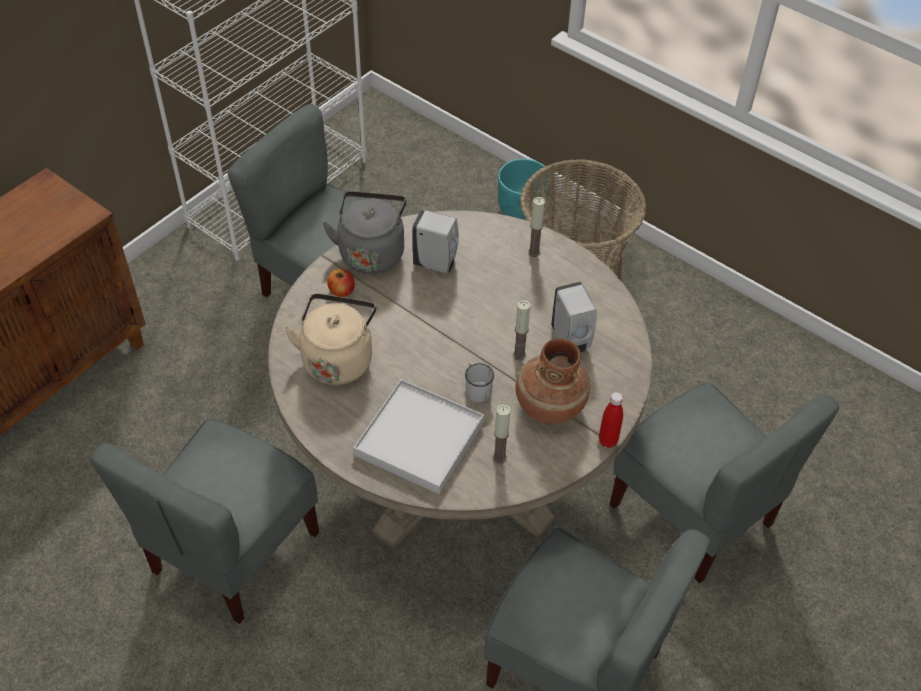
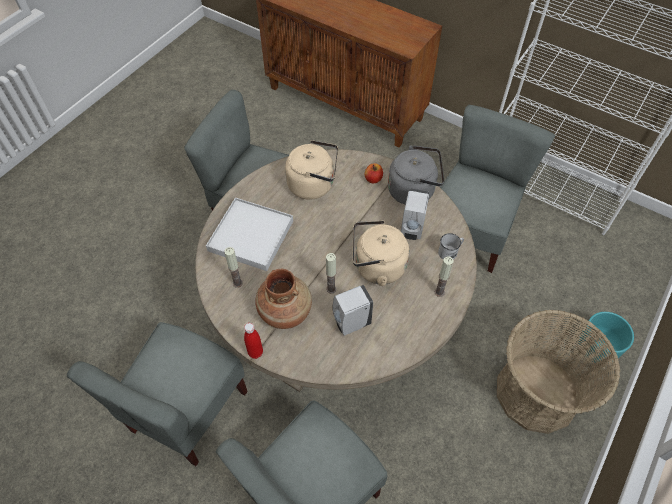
camera: 85 degrees right, 5 degrees up
(477, 388) = (297, 264): white mug -> white mug (450, 252)
(491, 306) = (376, 267): none -> beige kettle

